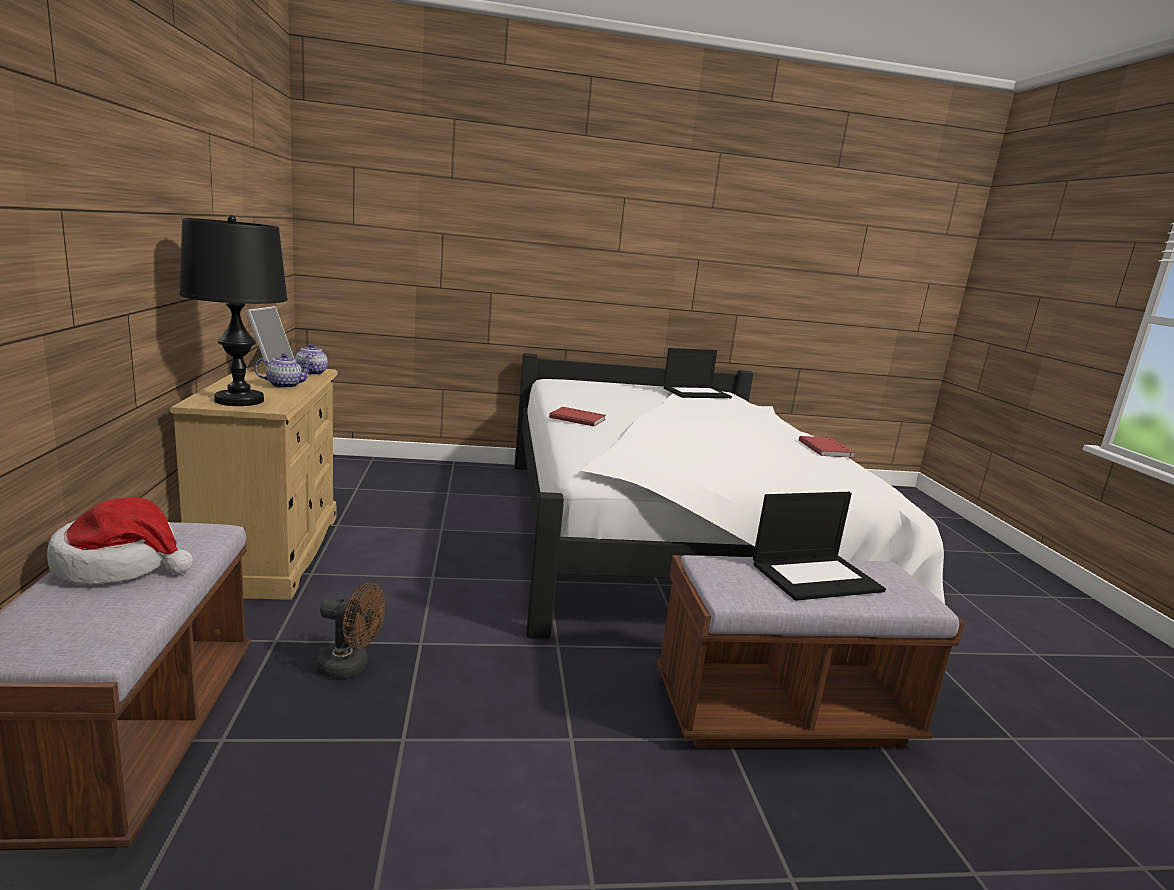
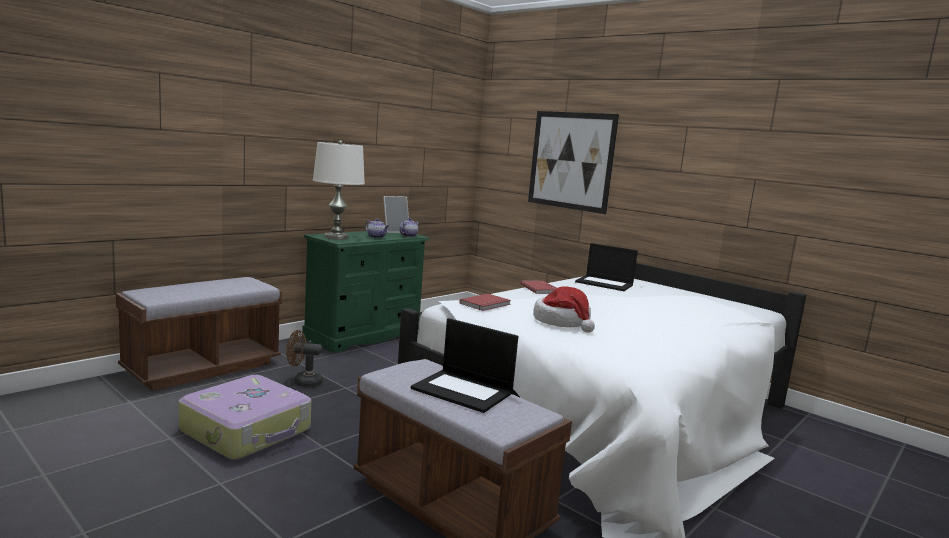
camera: 50 degrees right, 5 degrees down
(120, 564) = (213, 284): hat -> hat (562, 322)
(239, 400) = (336, 237): black table lamp -> white table lamp
(271, 552) = (364, 335): beige dresser -> green dresser
(351, 667) = (303, 382): brown fan -> brown fan turned 120 degrees clockwise
(449, 788) = (247, 430): none -> suitcase
(469, 236) = (571, 160): none -> picture
(696, 393) = (707, 299): laptop -> laptop (605, 283)
(827, 449) = (693, 346): red book -> red book (486, 304)

